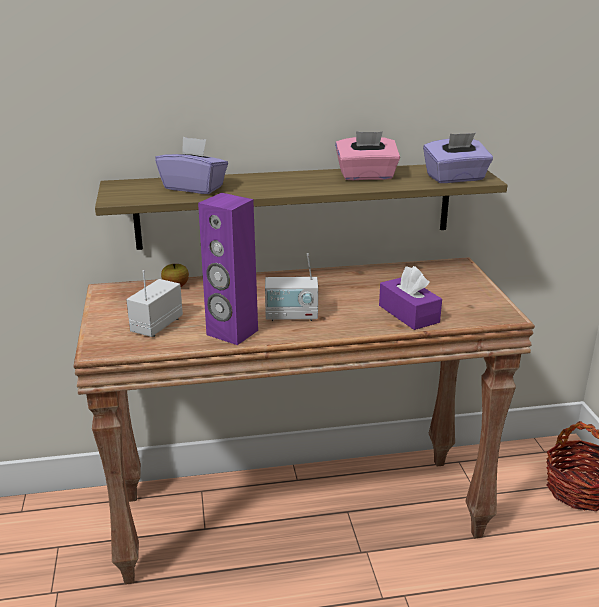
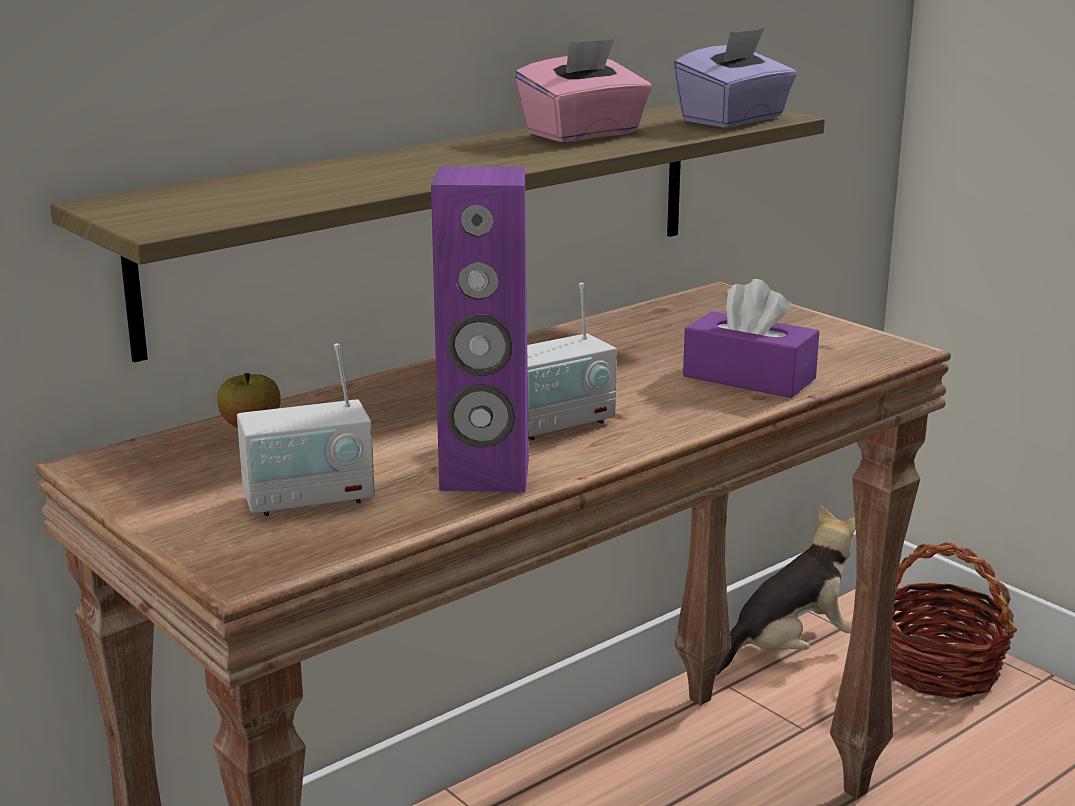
camera: 30 degrees left, 5 degrees down
(156, 325) = (309, 499): radio -> radio turned 105 degrees counterclockwise
(194, 187) = (293, 187): purple tissue box -> none
(506, 453) = (789, 648): none -> plush toy

